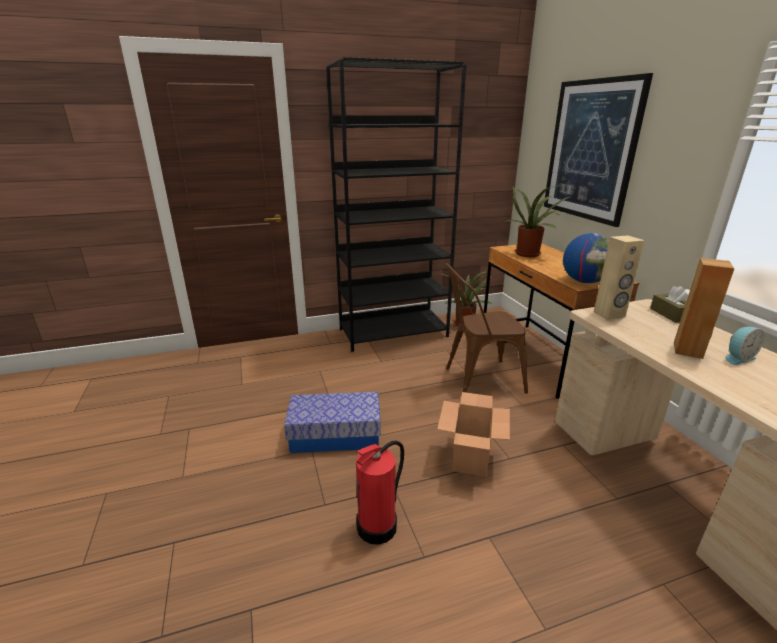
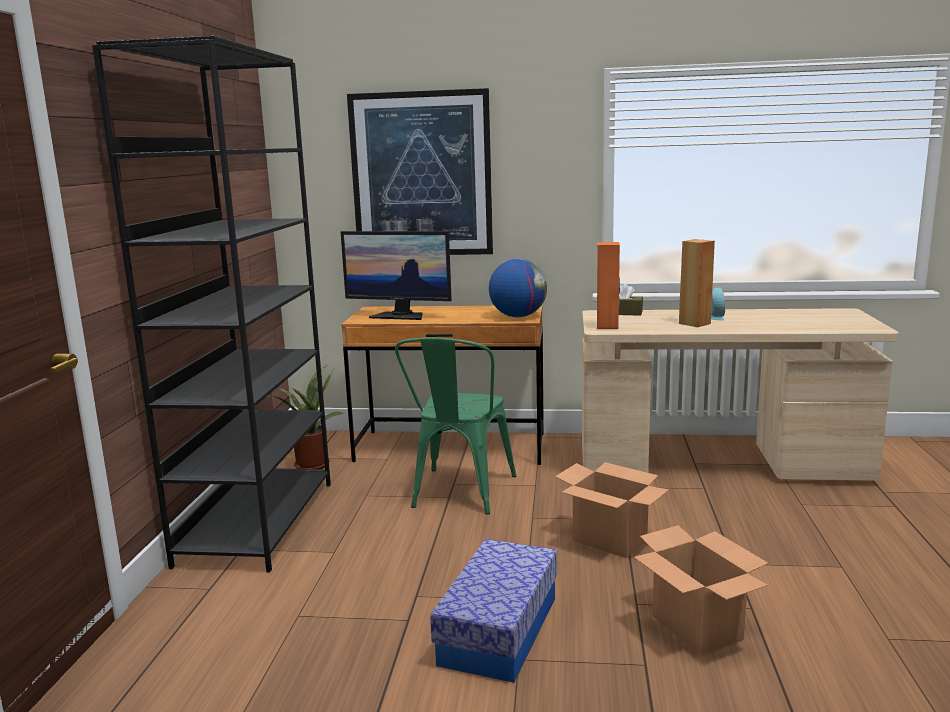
camera: 65 degrees left, 10 degrees down
(378, 526) = (698, 628): fire extinguisher -> cardboard box
(477, 379) = (459, 494): brown chair -> green chair
(530, 254) = (400, 316): potted plant -> monitor
(609, 315) = (607, 326): beige speaker -> orange speaker

